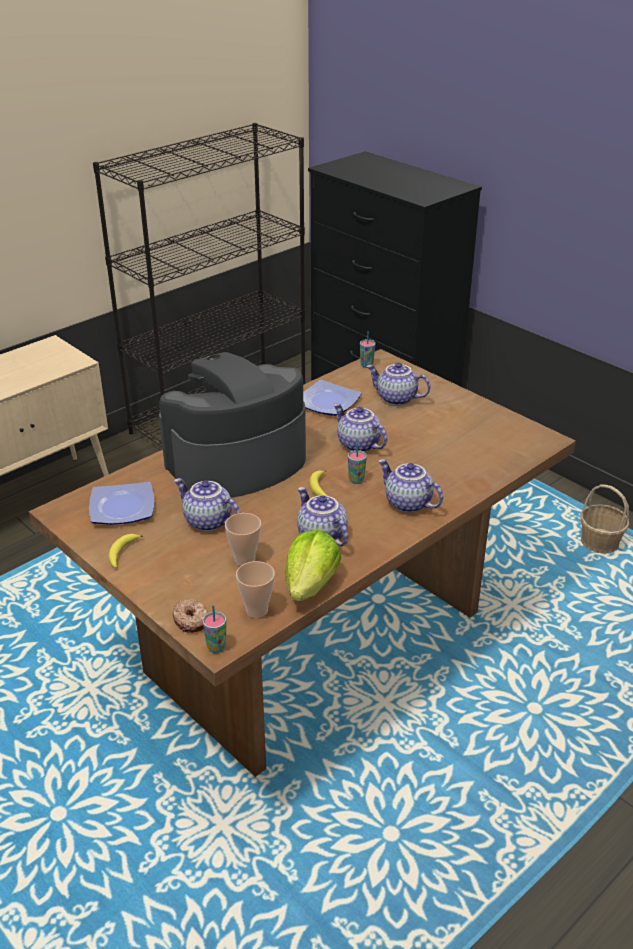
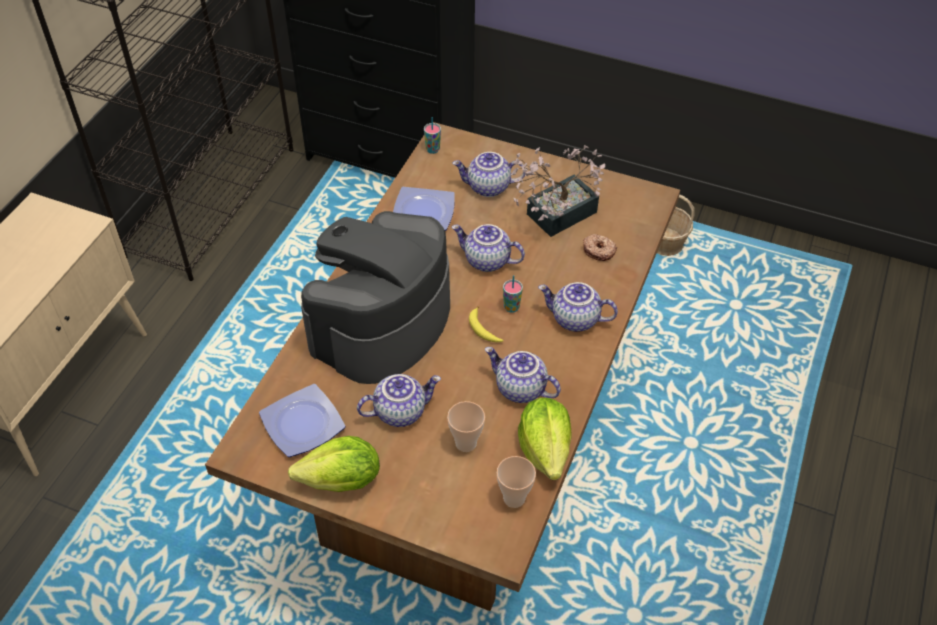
camera: 25 degrees left, 15 degrees up
(122, 553) = (342, 481): banana -> lettuce
(191, 620) = (461, 533): donut -> donut (599, 250)
(207, 522) = (400, 410): teapot -> teapot turned 150 degrees clockwise
(216, 647) = (503, 554): cup -> none
(441, 430) = (554, 216): none -> potted plant

